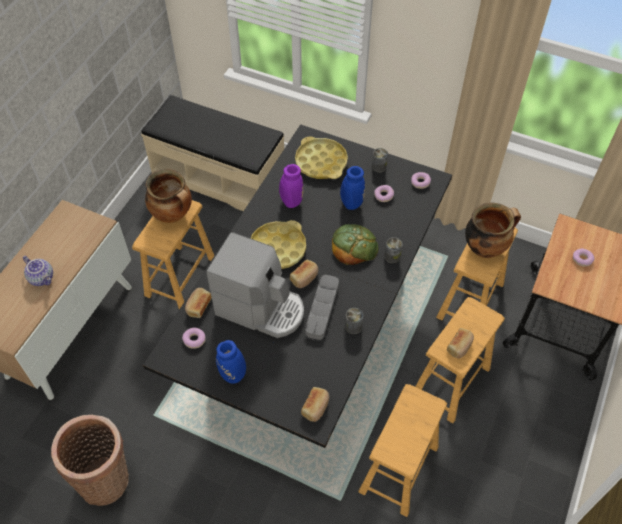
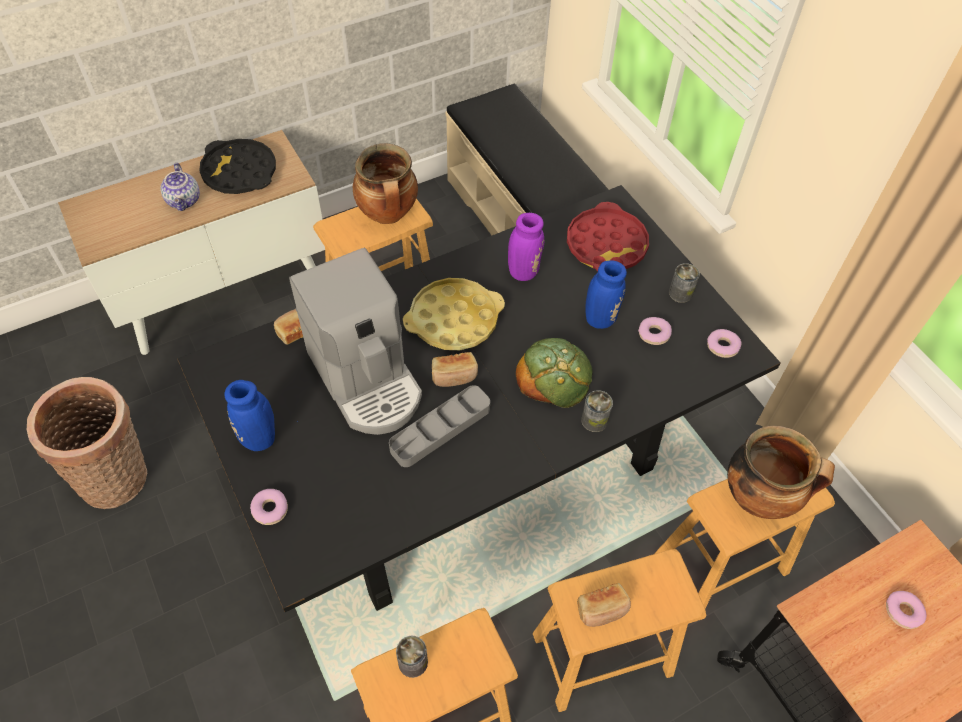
camera: 35 degrees right, 0 degrees up
(61, 240) = (239, 172): none -> black tray
(194, 340) = (257, 366): donut -> donut (270, 509)
(316, 407) = (317, 550): bread -> none
(321, 162) = (606, 245): yellow tray -> red tray
(353, 326) = (459, 479): can -> can (413, 662)

